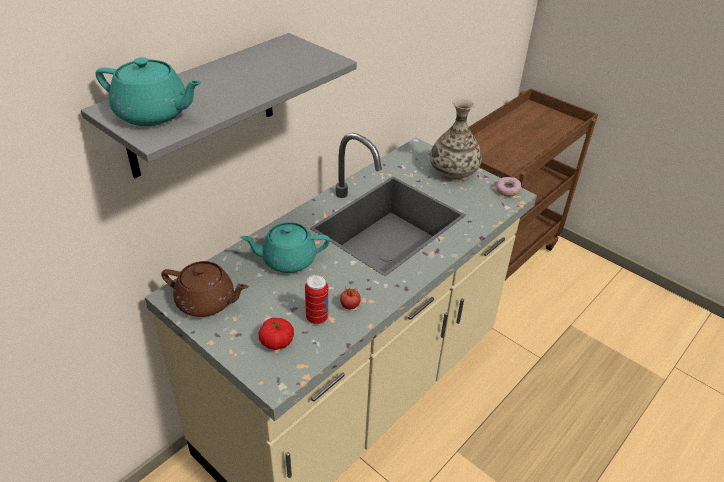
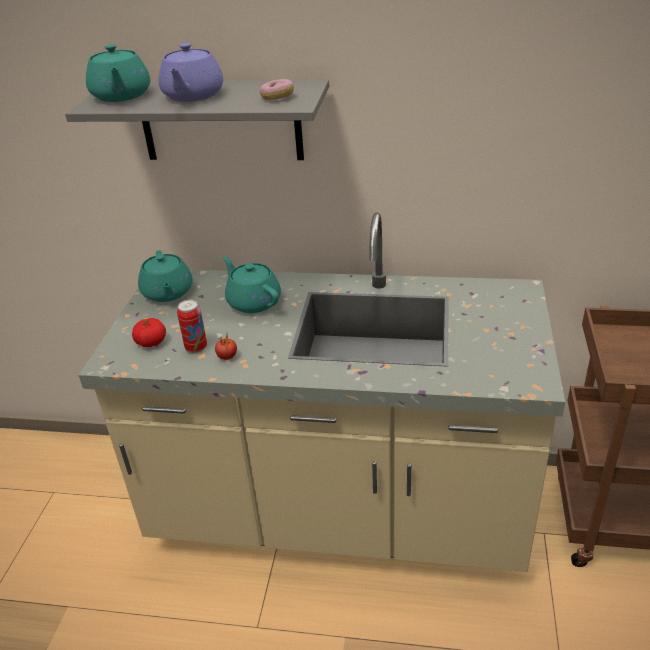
camera: 60 degrees right, 5 degrees down
(207, 302) = (167, 293): brown teapot -> turquoise teapot
(226, 86) = (192, 96): none -> purple teapot
(454, 172) = (515, 327): vase -> none
(507, 191) = (536, 376): donut -> donut (277, 97)

